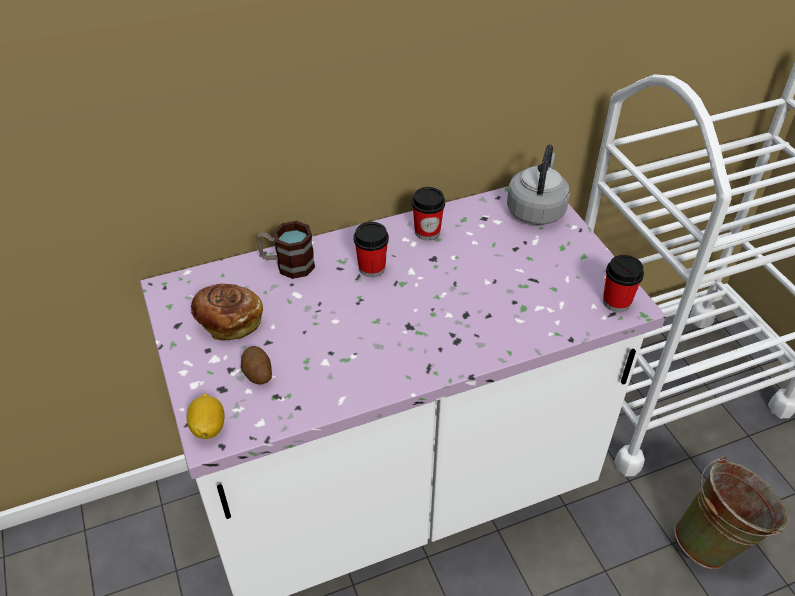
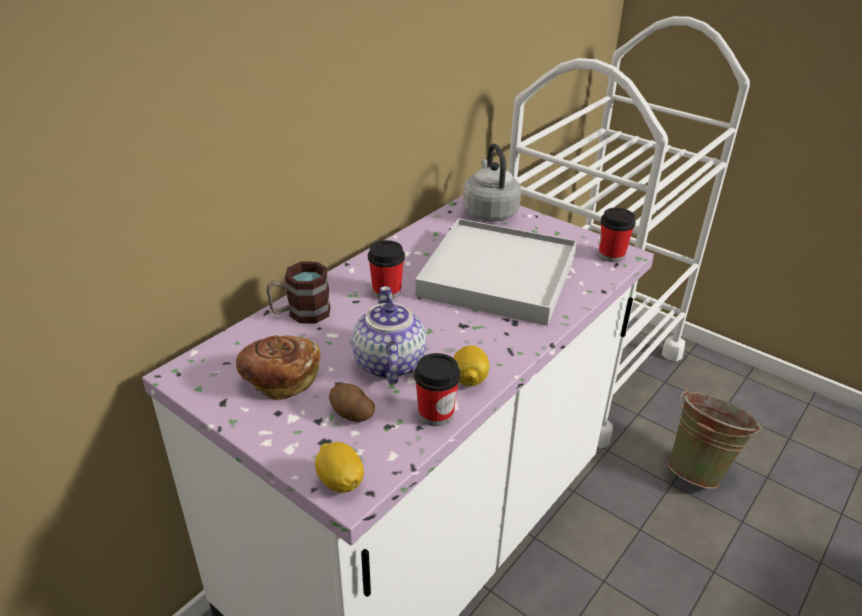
camera: 30 degrees left, 10 degrees down
(319, 339) = (387, 363): none -> teapot
(371, 381) = (469, 379): none -> lemon
(427, 232) = (412, 251): cup -> cup (436, 414)
(482, 286) = (497, 276): none -> white tray

